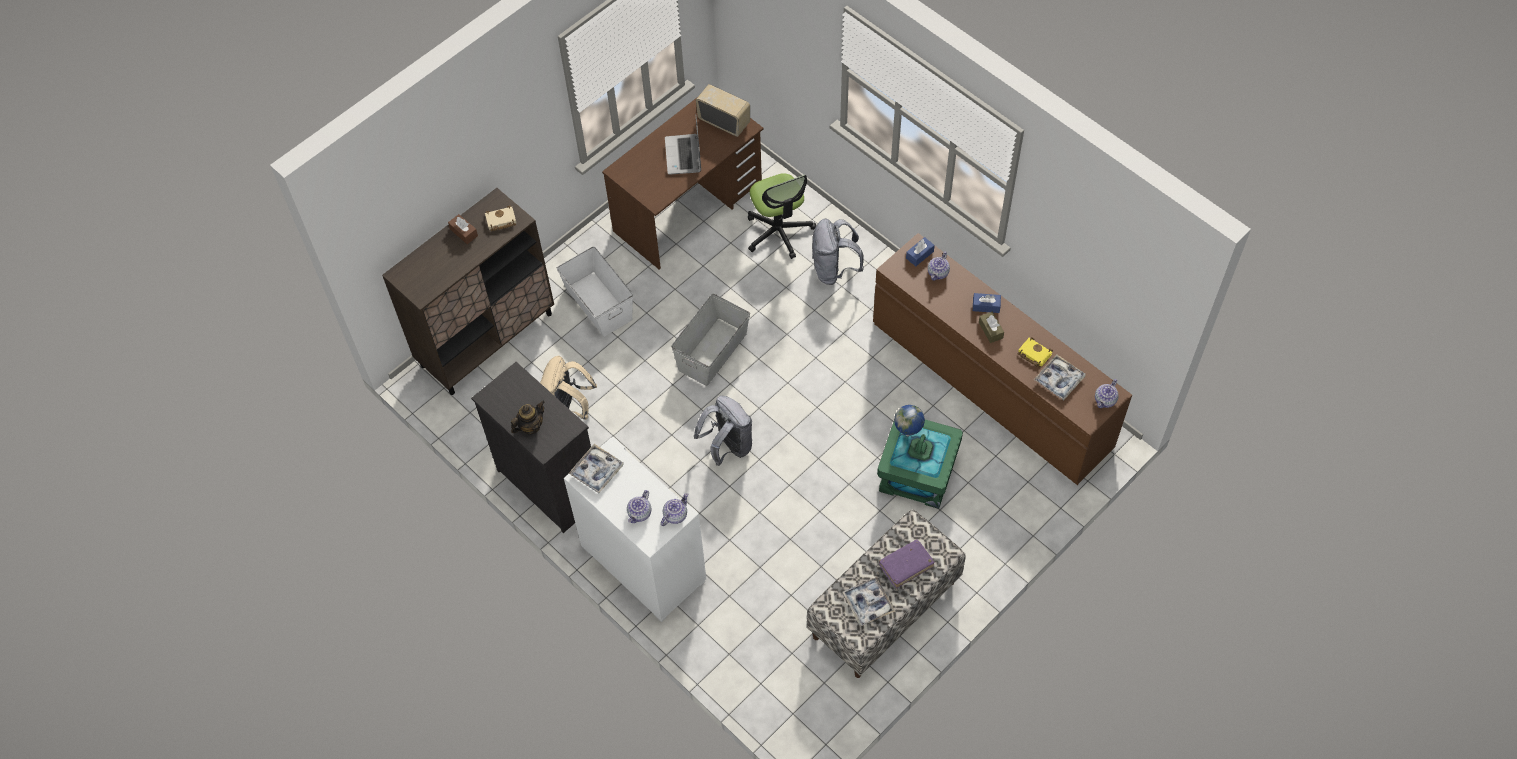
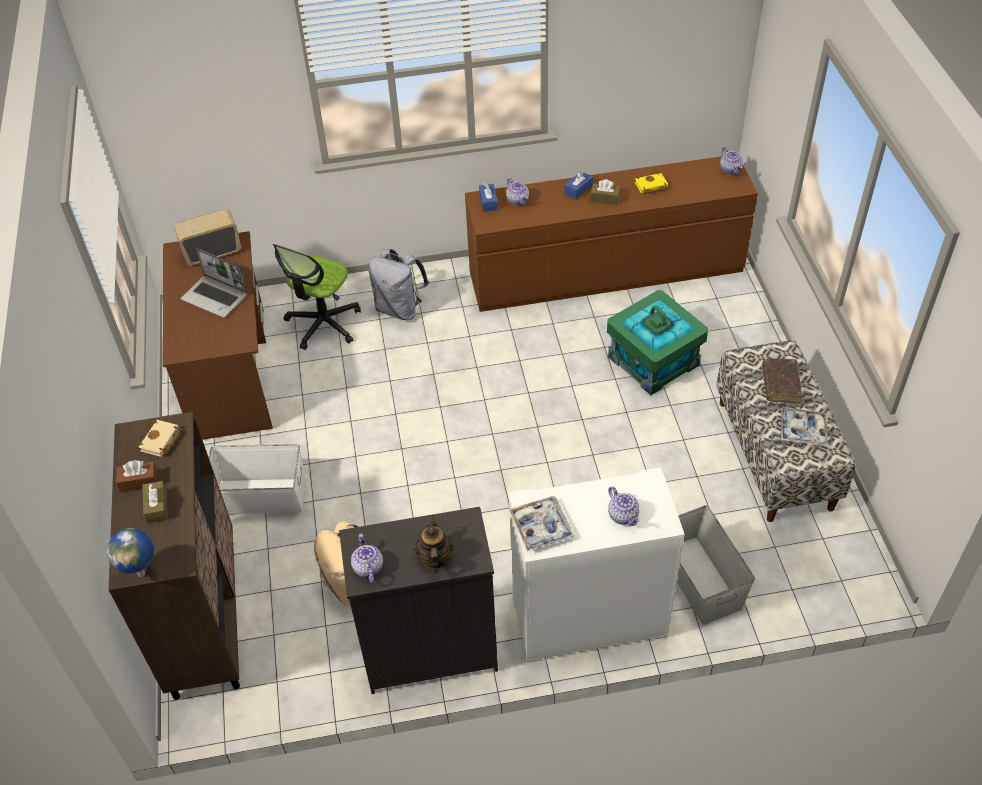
camera: 55 degrees left, 10 degrees down
(452, 255) = (157, 506): none -> brown tissue box
(675, 515) = (648, 486): teapot -> teapot (367, 567)
(713, 351) = (401, 435): grey storage box -> grey storage box (699, 579)
(728, 446) = (513, 478): grey backpack -> none
(779, 232) = (323, 324): office chair -> office chair turned 105 degrees clockwise
(906, 565) = (780, 384): purple book -> brown book
(908, 434) = (636, 323): globe -> globe (142, 573)
(1059, 380) = (689, 184): tray -> none

